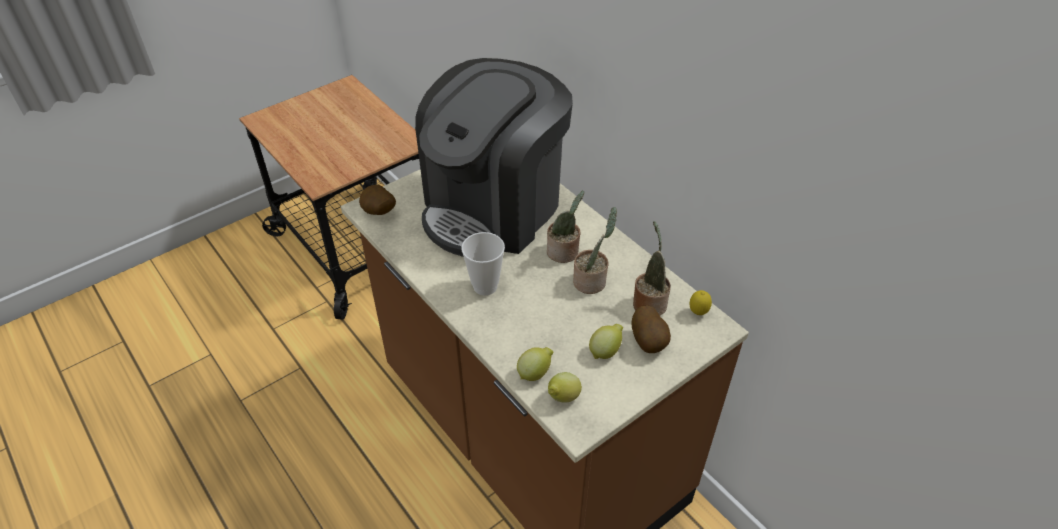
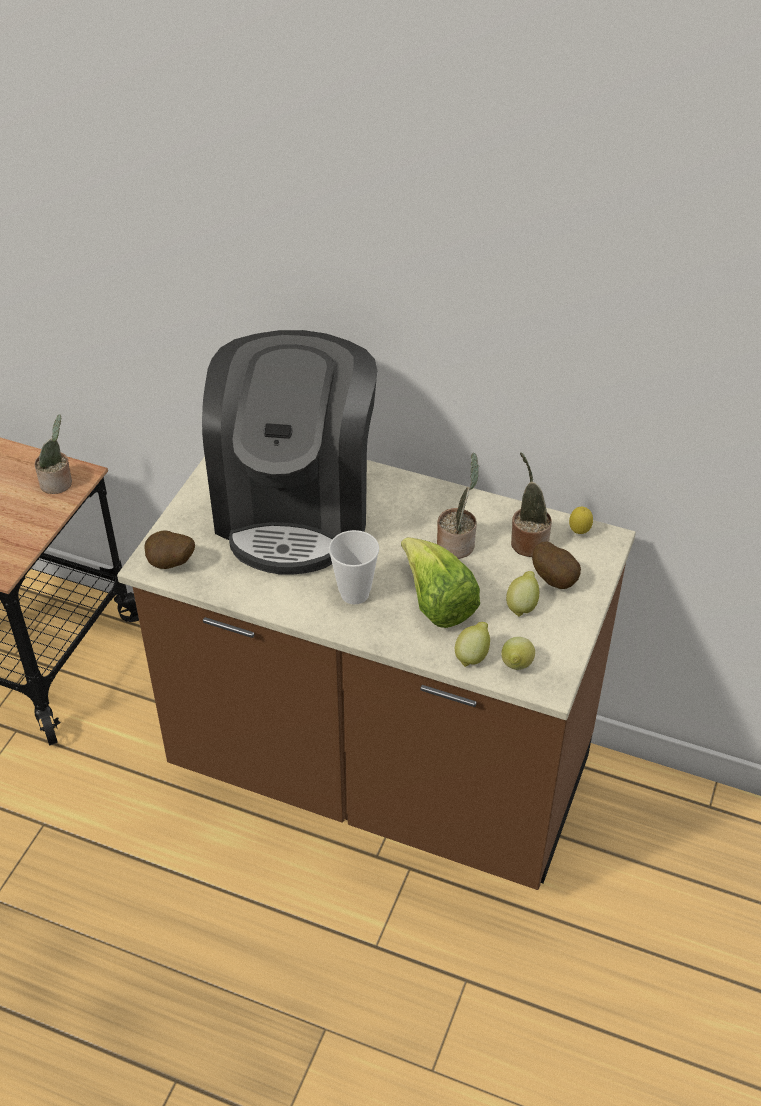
camera: 30 degrees left, 0 degrees up
(540, 320) = (437, 603): none -> lettuce
(564, 253) = (408, 526): potted plant -> potted plant (58, 483)

